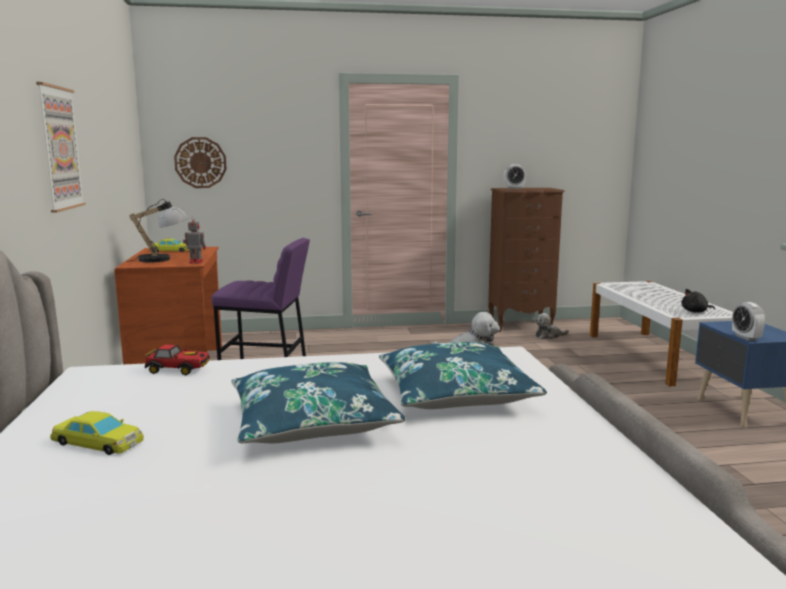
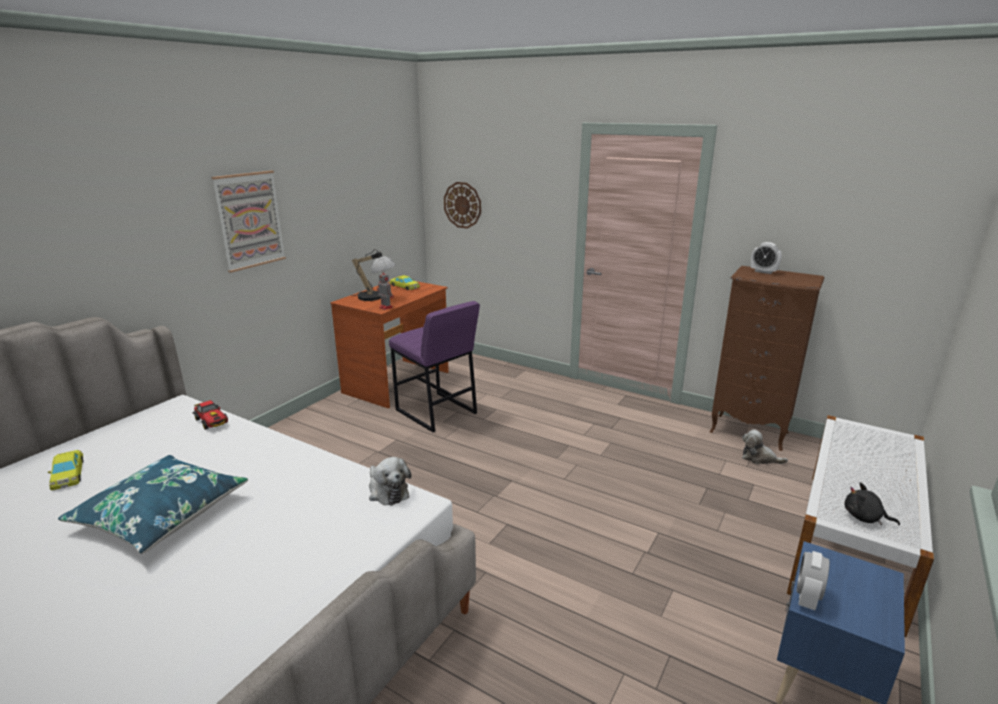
camera: 40 degrees right, 10 degrees up
(455, 394) = (280, 534): blue pillow -> none

